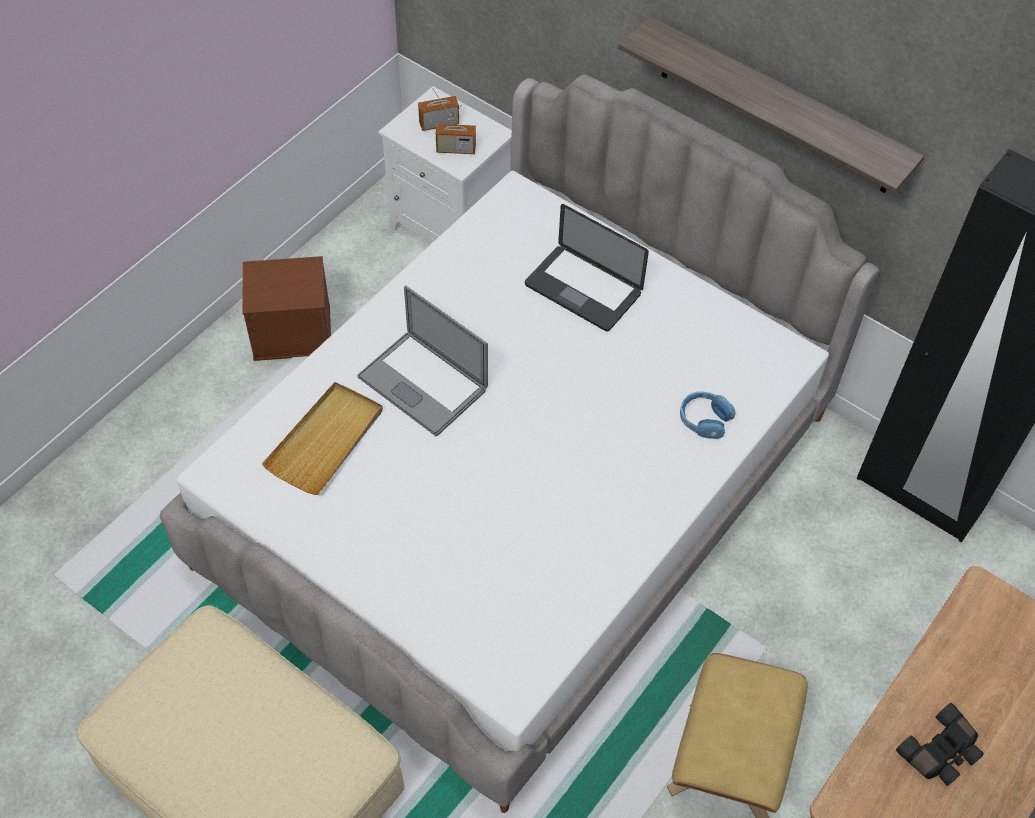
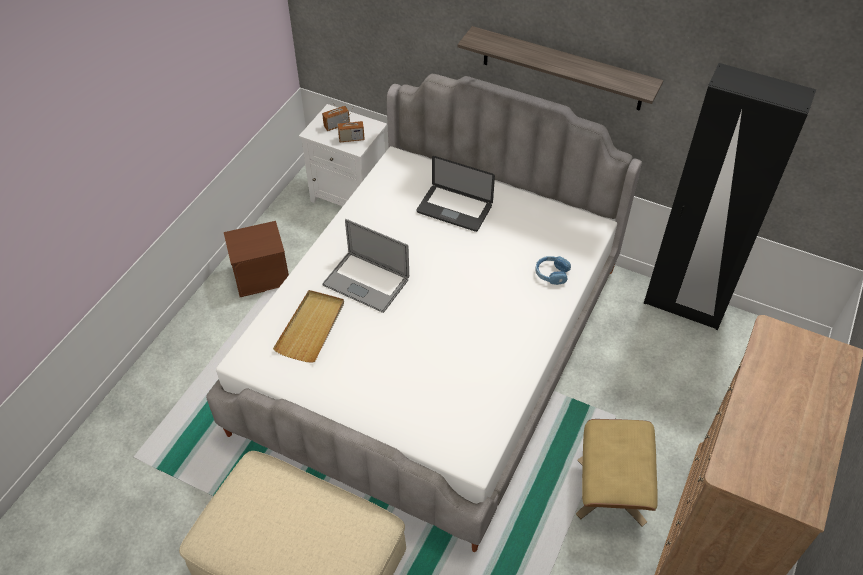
camera: 10 degrees left, 5 degrees down
(941, 753) = (775, 429): black binoculars -> none

